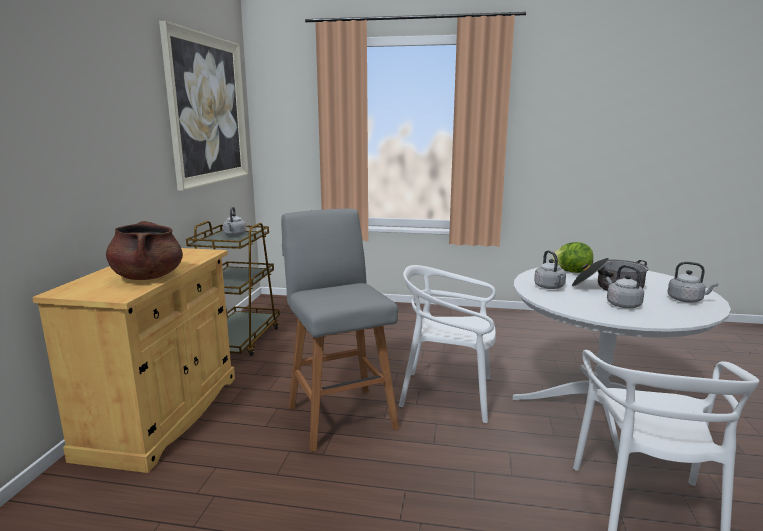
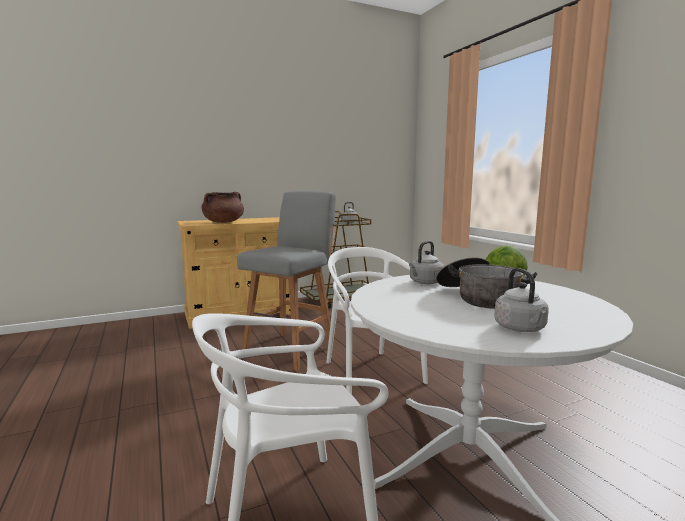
camera: 55 degrees right, 5 degrees down
(208, 110) = (358, 135): picture -> none
(622, 304) = (426, 306): grey kettle -> none

